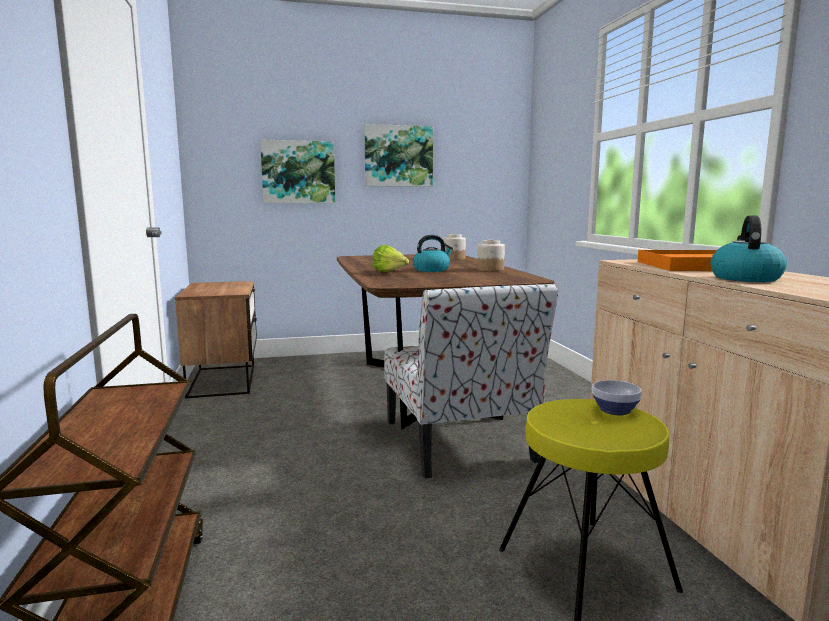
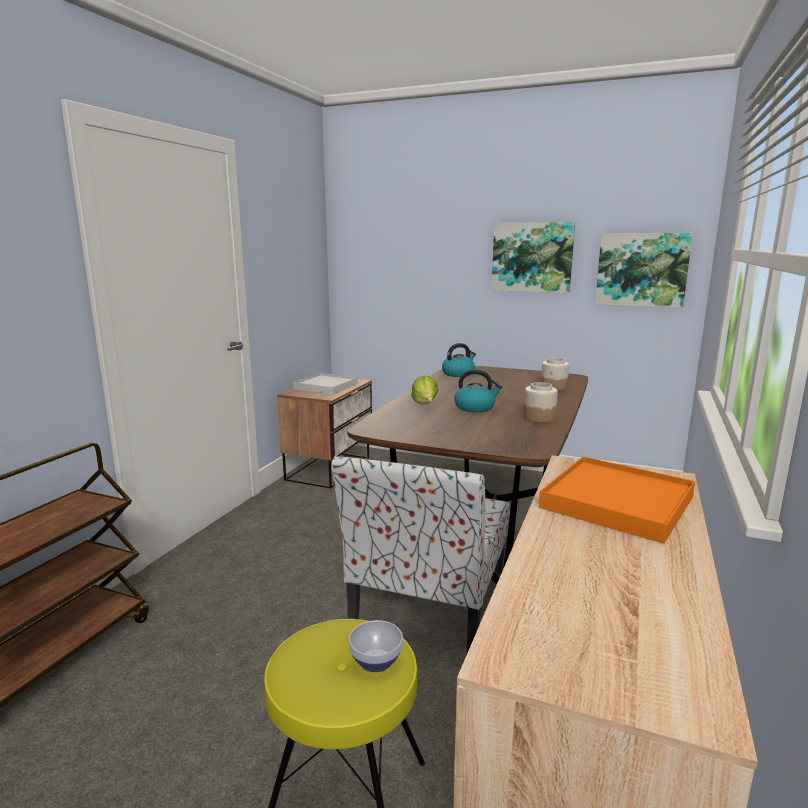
camera: 35 degrees right, 5 degrees up
(217, 288) = (326, 386): none -> white tray
(298, 172) = (426, 274): picture -> picture (641, 269)
(745, 278) = (567, 557): kettle -> kettle (458, 374)

